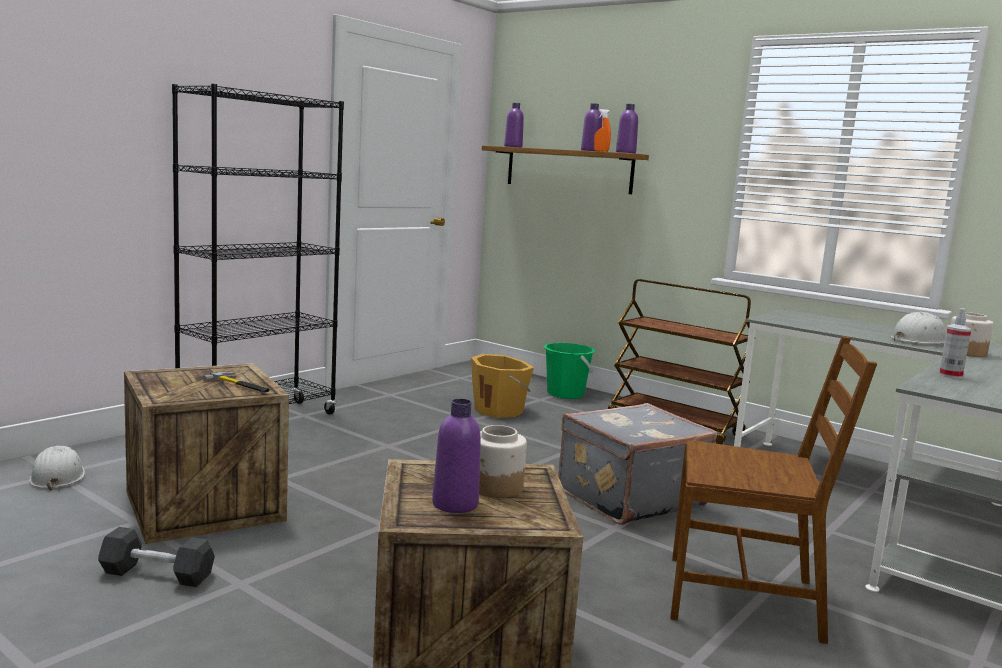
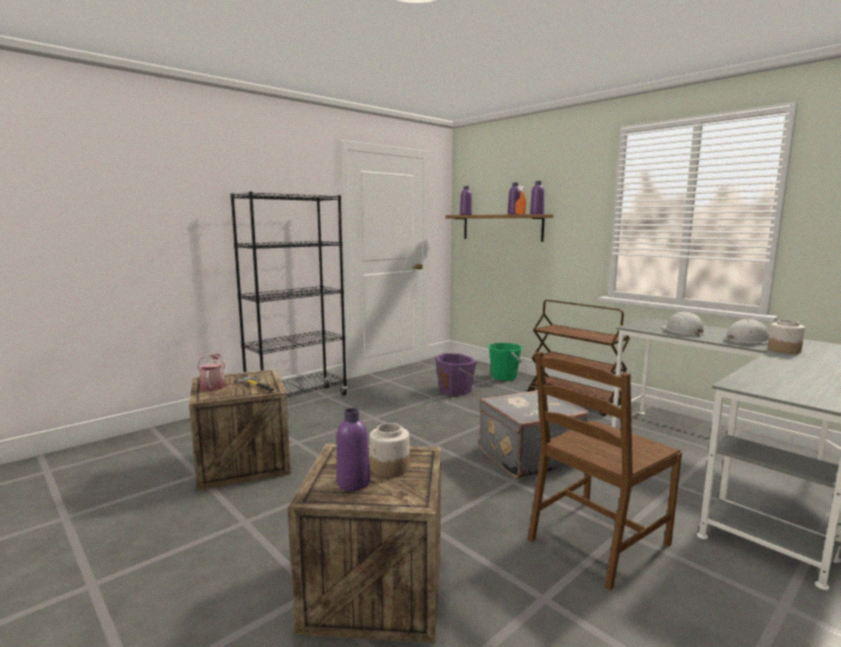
camera: 10 degrees right, 0 degrees up
(57, 477) = (163, 442): white hard hat -> white hard hat (683, 331)
(157, 574) = (195, 514): black dumbbell -> none
(166, 383) = (213, 386): none -> watering can
(499, 410) = (455, 390): orange bucket -> purple bucket
(744, 598) = (597, 542): brown chair -> brown chair turned 120 degrees clockwise
(950, 376) = (763, 372): spray bottle -> none

